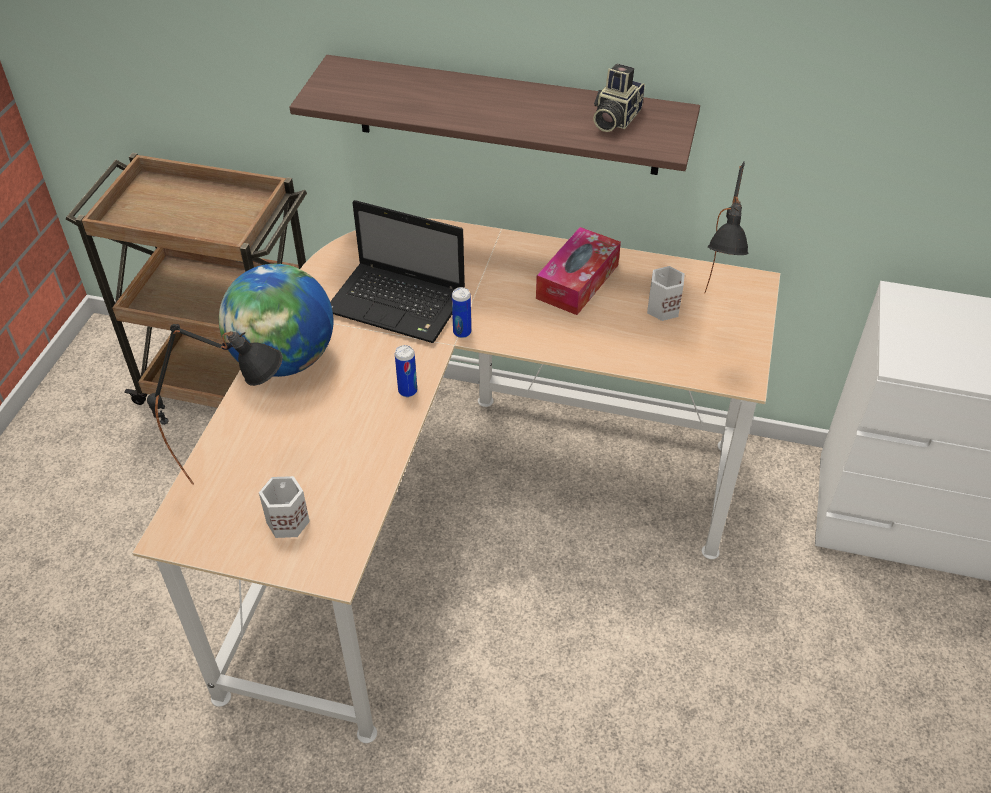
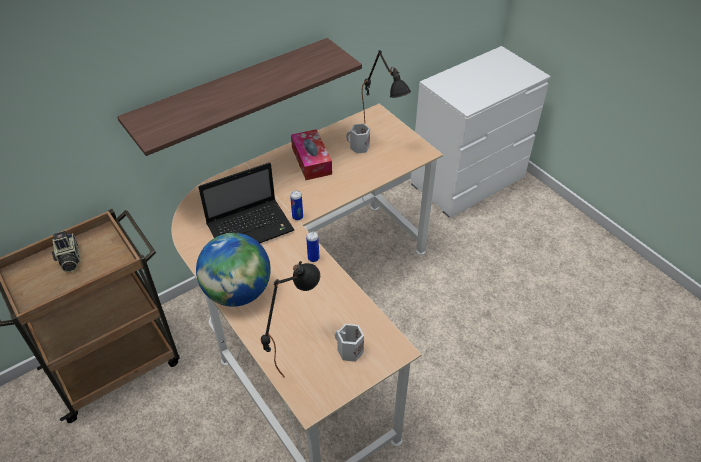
camera: 50 degrees left, 0 degrees up
(614, 119) = (305, 63): camera -> camera (69, 259)

